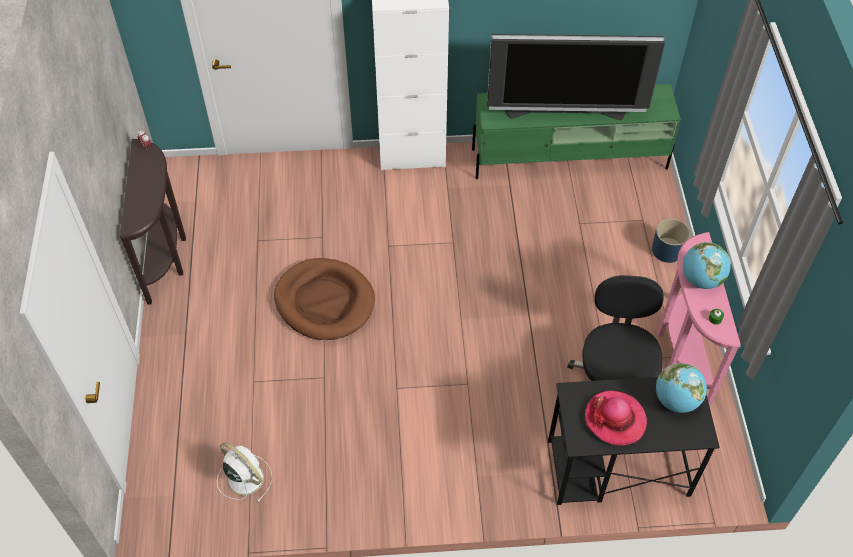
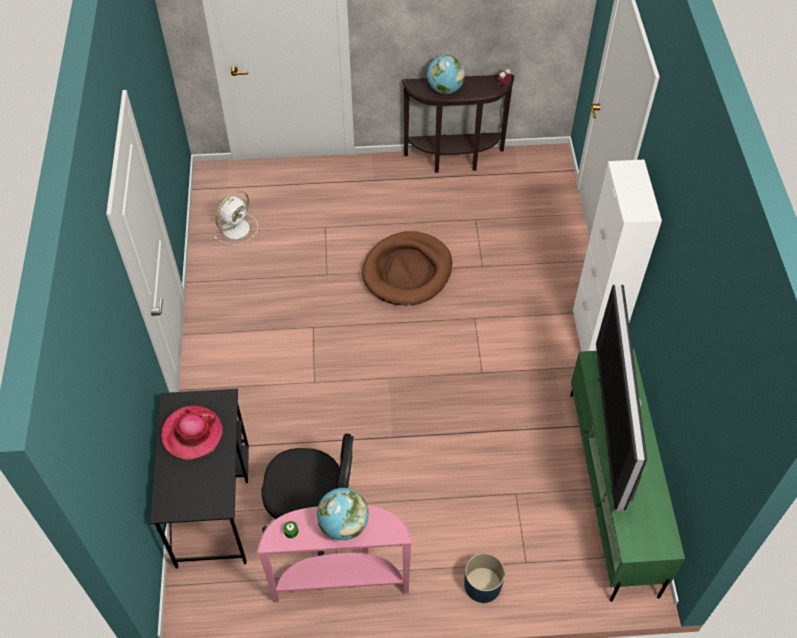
camera: 90 degrees right, 0 degrees up
(676, 400) = (206, 490): globe -> globe (445, 89)

